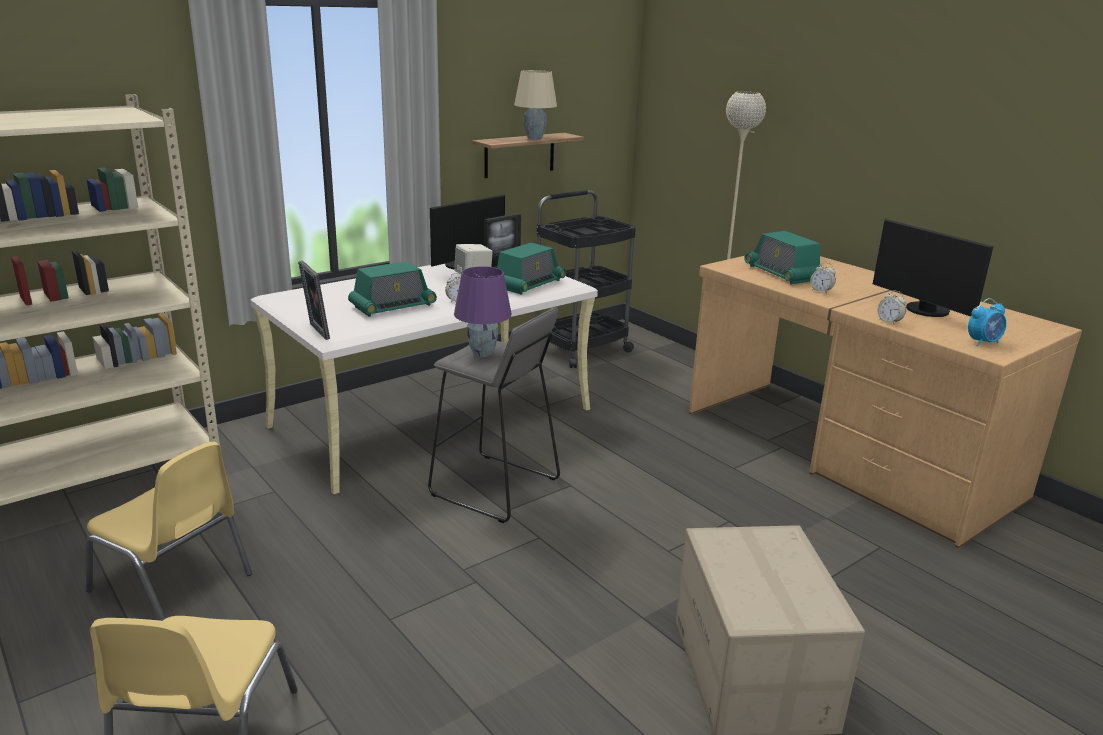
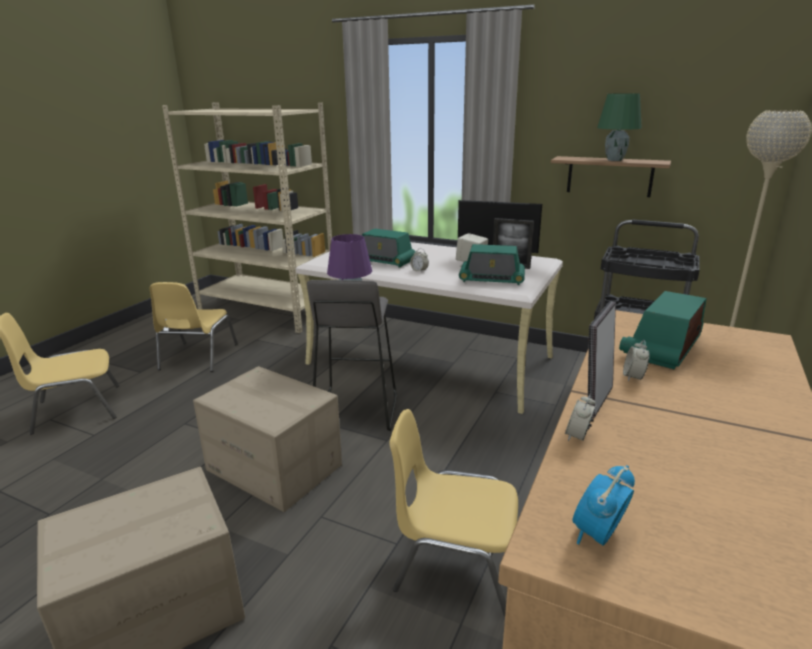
camera: 65 degrees right, 0 degrees up
(316, 331) = (318, 258): picture frame -> picture frame (595, 400)
(535, 138) = (614, 160): beige table lamp -> green table lamp
(563, 562) = (275, 467): none -> cardboard box
(764, 501) = (455, 561): none -> yellow chair
(924, 311) = (682, 463): monitor -> none
(983, 342) = (597, 535): alarm clock -> alarm clock turned 90 degrees clockwise

